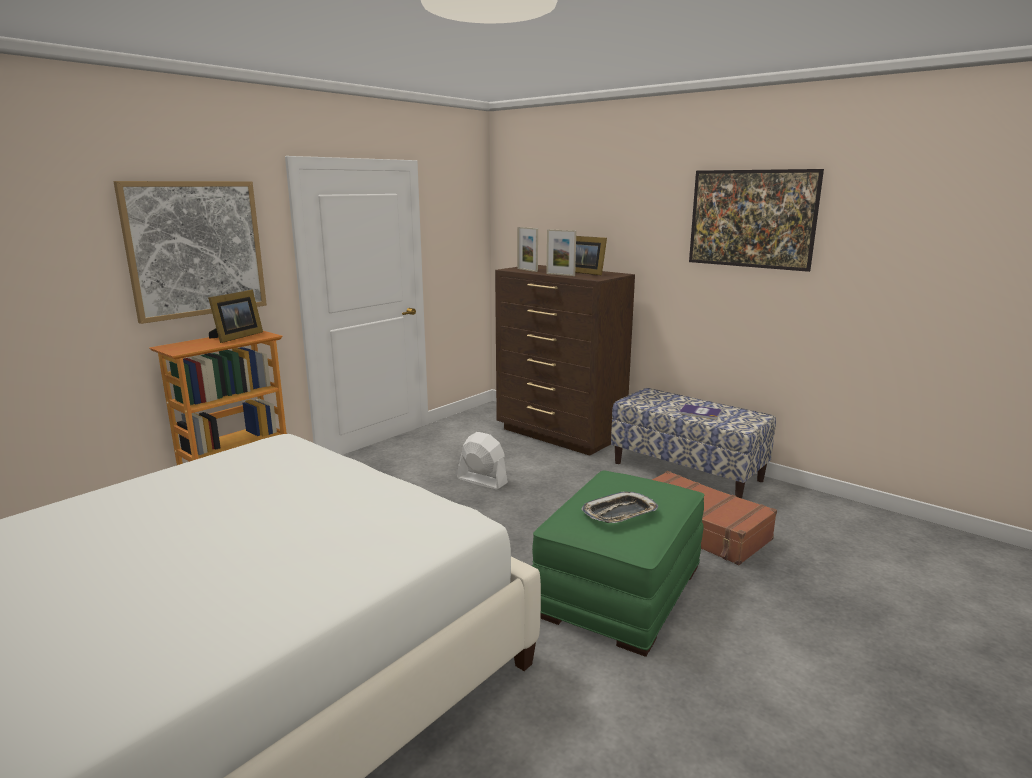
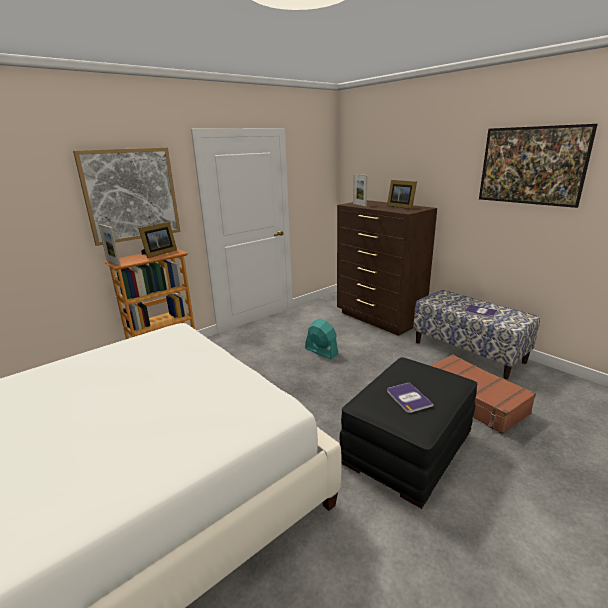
camera: 10 degrees right, 5 degrees up
(482, 480) = (321, 351): white fan -> turquoise fan
(560, 274) = (382, 208): picture frame -> picture frame (113, 263)
(619, 589) = (407, 447): green ottoman -> black ottoman
(620, 513) = (408, 398): tray -> book

